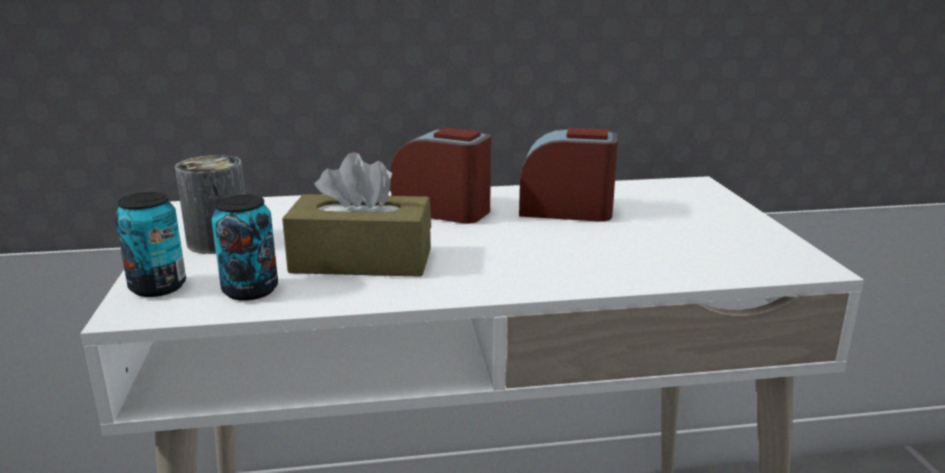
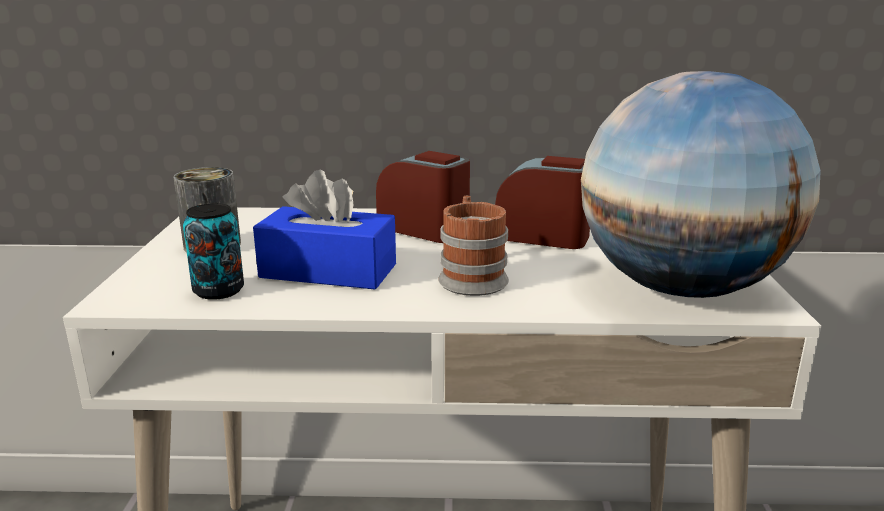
camera: 10 degrees right, 0 degrees up
(158, 287) = (143, 282): can -> none
(361, 260) = (328, 271): brown tissue box -> blue tissue box
(514, 256) = (471, 276): none -> mug
(723, 253) = (681, 288): none -> globe

